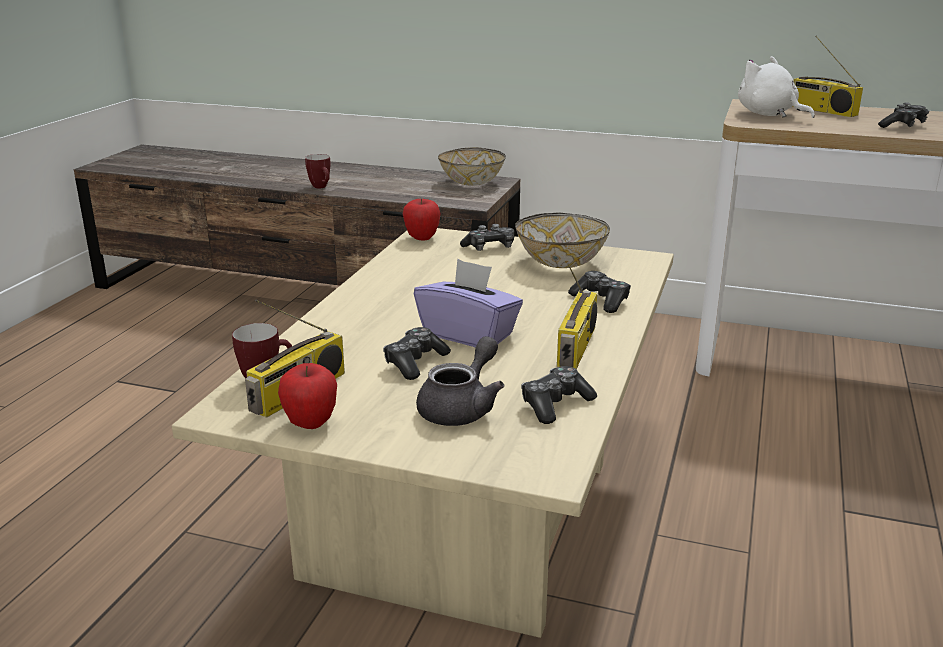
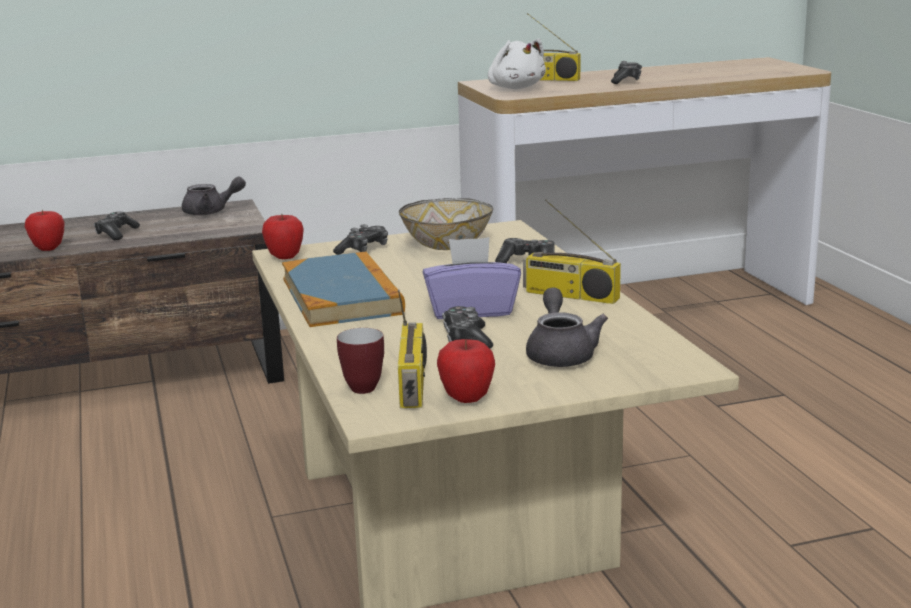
camera: 35 degrees left, 5 degrees down
(321, 187) = (48, 248): mug -> apple
(399, 287) = (342, 296): none -> book
(472, 183) = (211, 212): bowl -> grey teapot
(555, 404) = (621, 332): game controller -> game controller (116, 233)
(577, 347) = (569, 295): radio -> radio turned 135 degrees clockwise
(768, 115) = (515, 88): white plush toy -> white plush toy turned 135 degrees counterclockwise

